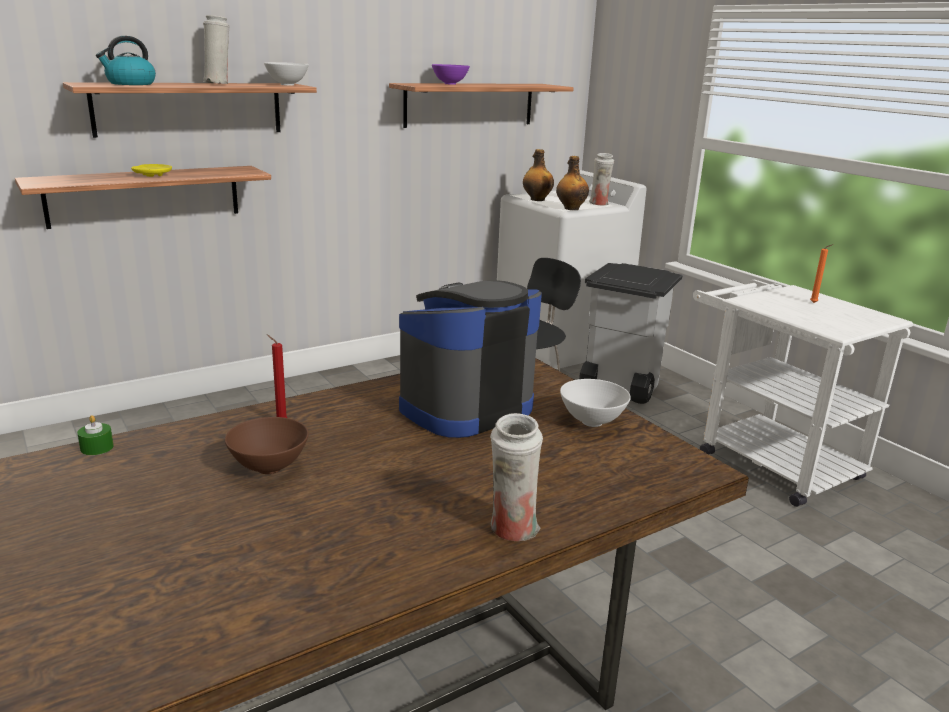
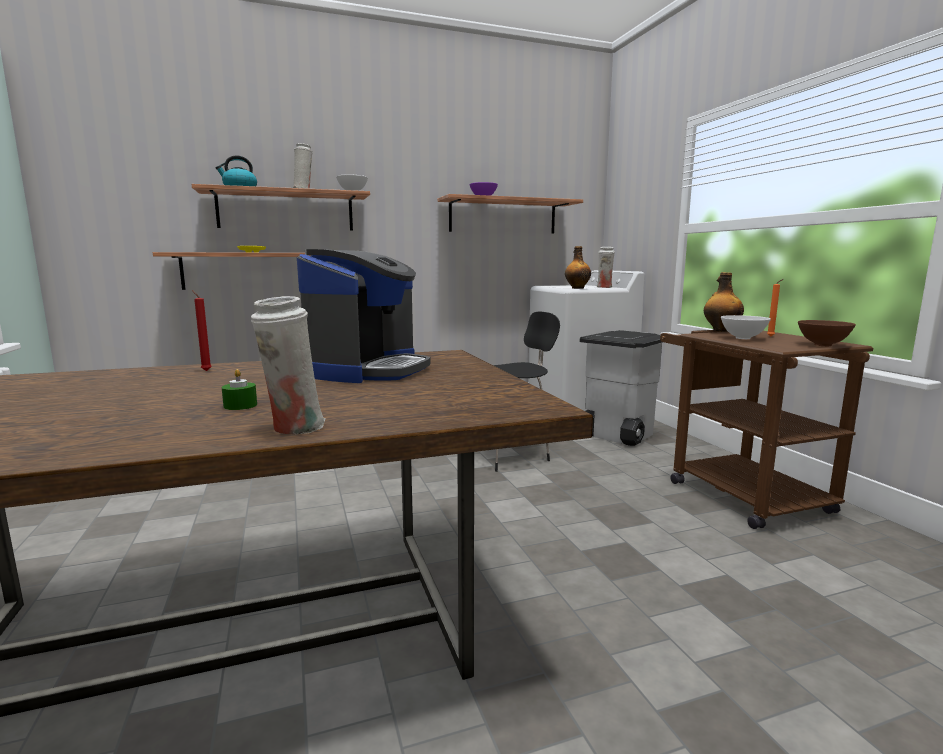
camera: 15 degrees right, 10 degrees down
(97, 447) = (51, 374): green candle -> green candle (240, 405)
(269, 468) = (152, 388): brown bowl -> brown bowl (823, 345)
(464, 407) = (367, 370): coffee machine -> coffee machine turned 135 degrees clockwise
(537, 199) = (555, 286): bottle -> bottle (721, 330)
(591, 421) = (471, 380): white bowl -> white bowl (742, 338)
(767, 460) = (737, 491): white cart -> brown cart

